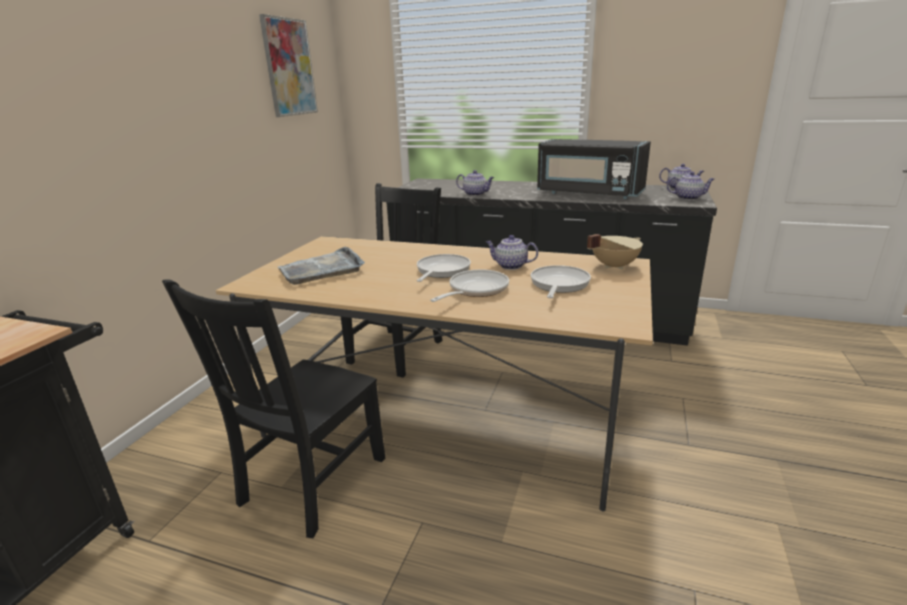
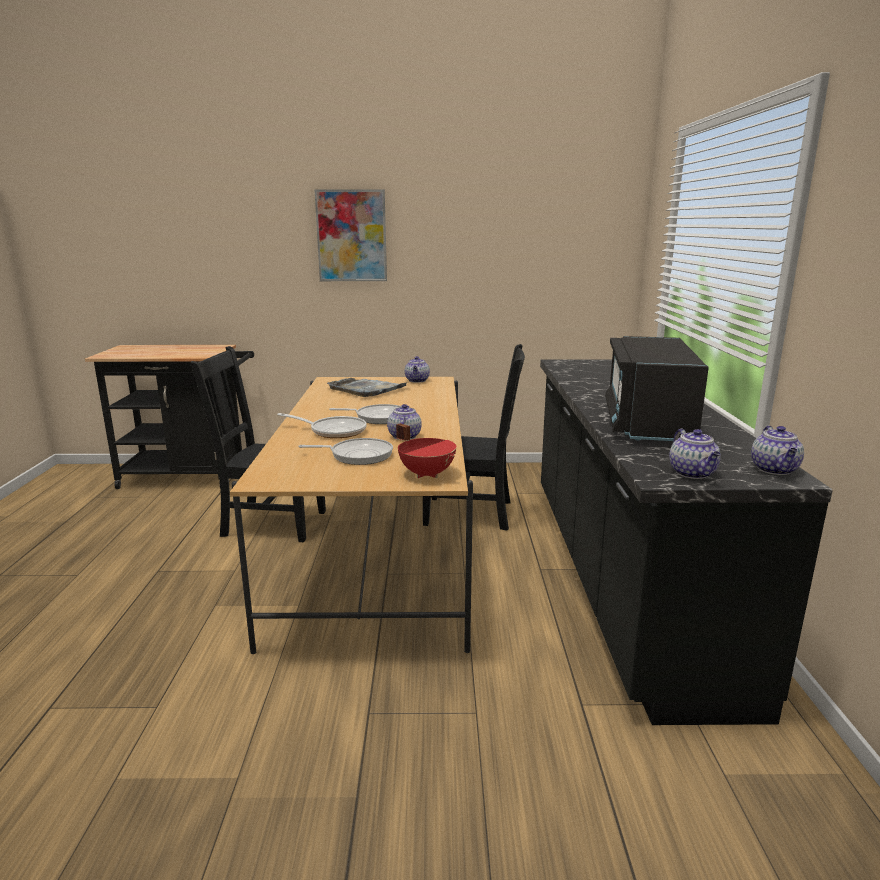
camera: 70 degrees right, 5 degrees down
(289, 67) = (549, 222): picture -> picture (351, 236)
(475, 194) = (579, 383): teapot -> teapot (417, 380)
(613, 266) = (427, 474): beige cooking pot -> red cooking pot

